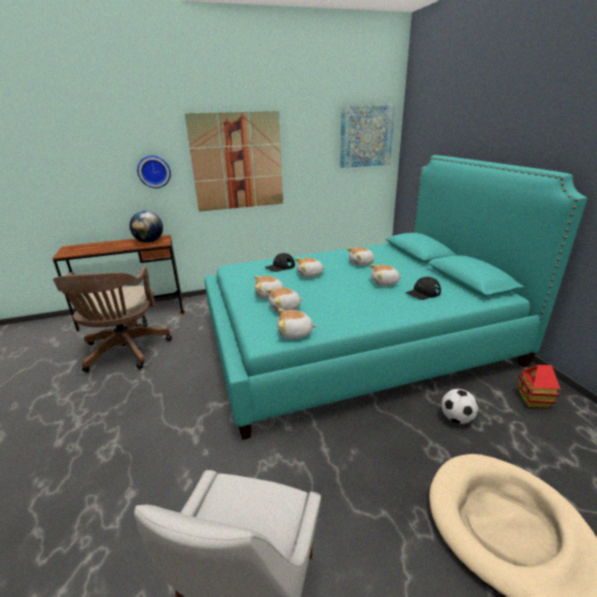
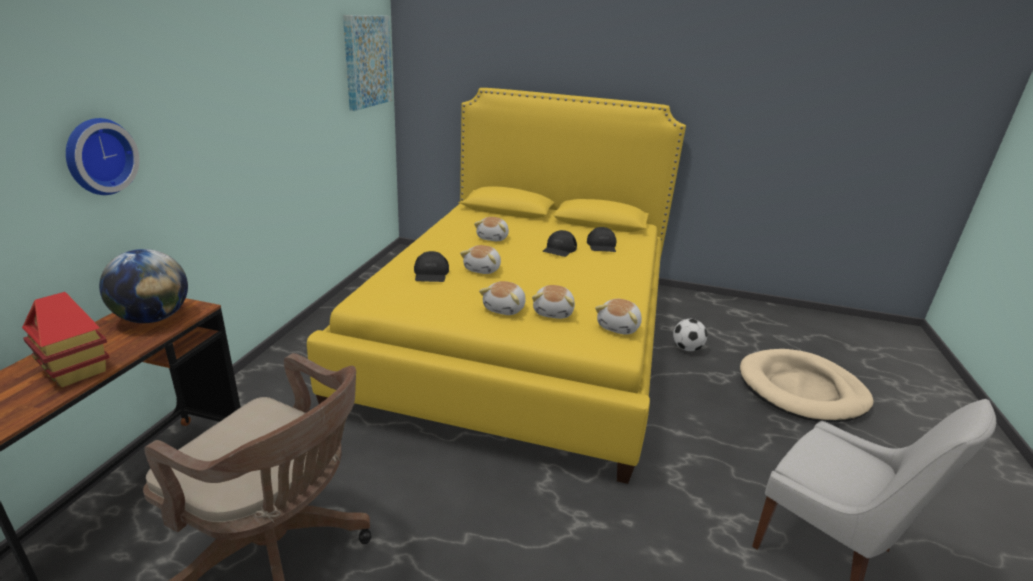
camera: 60 degrees left, 0 degrees up
(237, 162) = (236, 116): picture -> none
(353, 339) = (521, 335): turquoise bed -> yellow bed
(384, 283) = (559, 249): plush toy -> black cap
(533, 400) = (689, 309): toy house -> toy house (76, 371)

